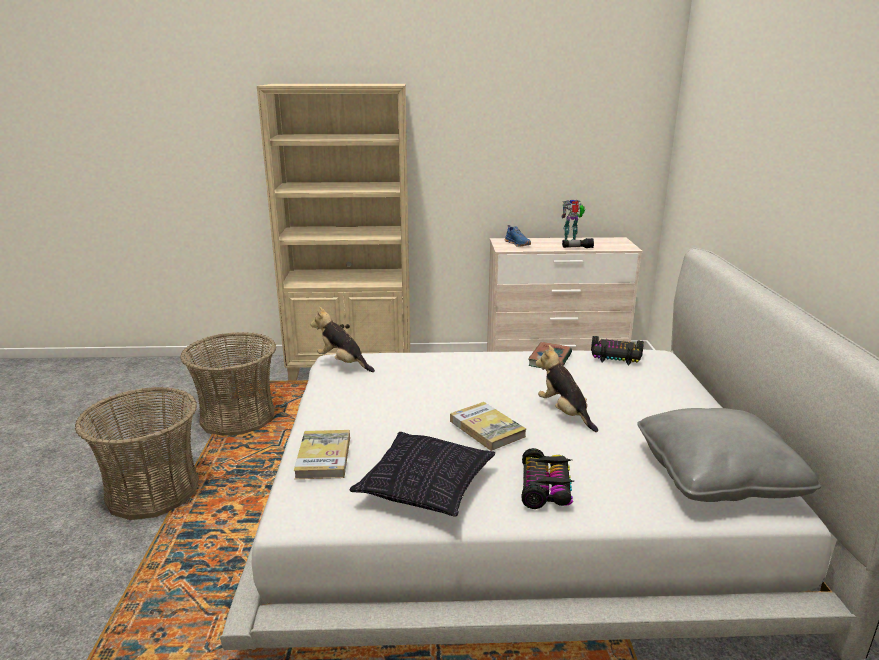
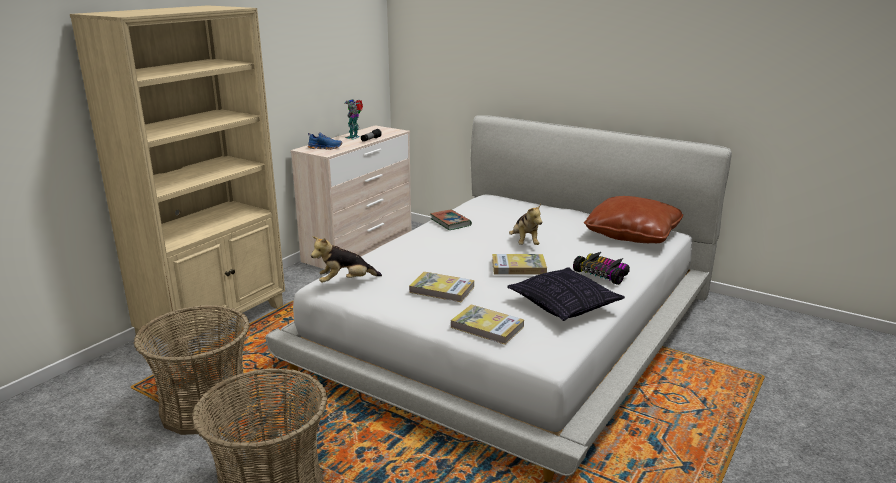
camera: 55 degrees left, 0 degrees up
(379, 407) = (442, 289): none -> book
(564, 413) = (524, 243): plush toy -> plush toy turned 105 degrees counterclockwise
(615, 357) = (476, 206): toy car -> none
(717, 476) = (632, 235): grey pillow -> brown pillow

